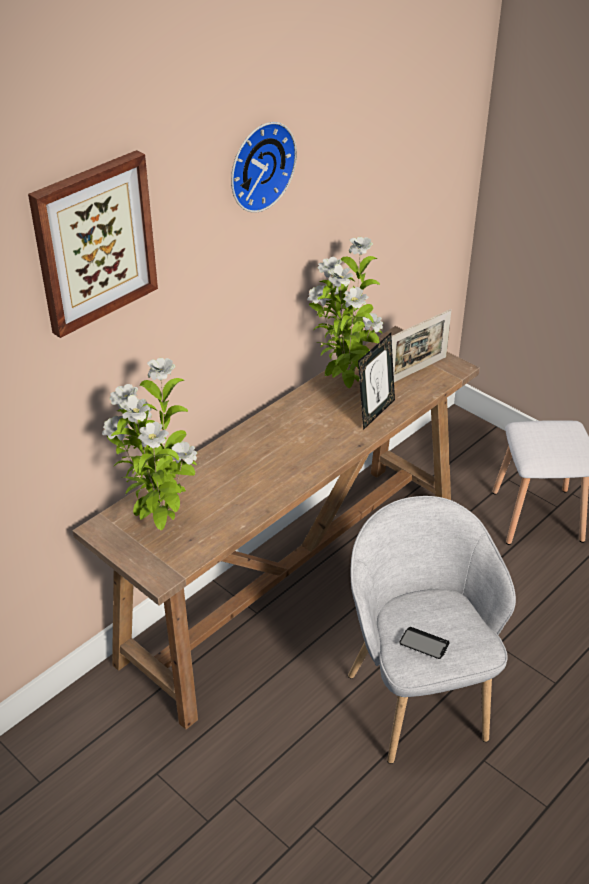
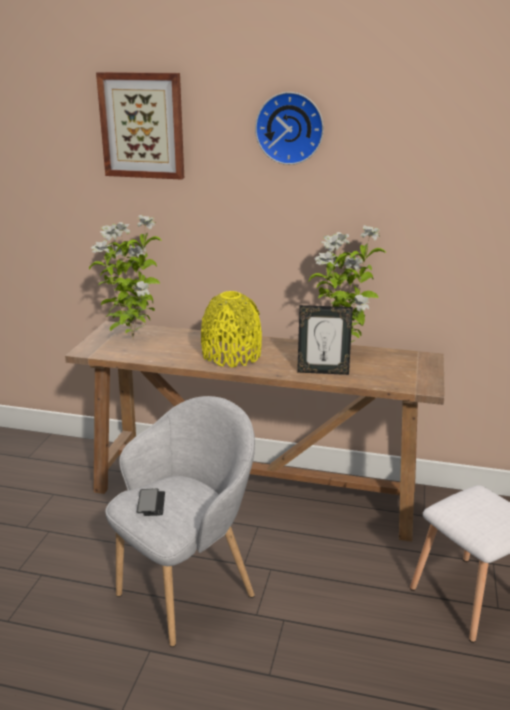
camera: 60 degrees right, 15 degrees down
(283, 458) = (231, 355): none -> yellow vase
(416, 371) = (398, 374): picture frame -> none

